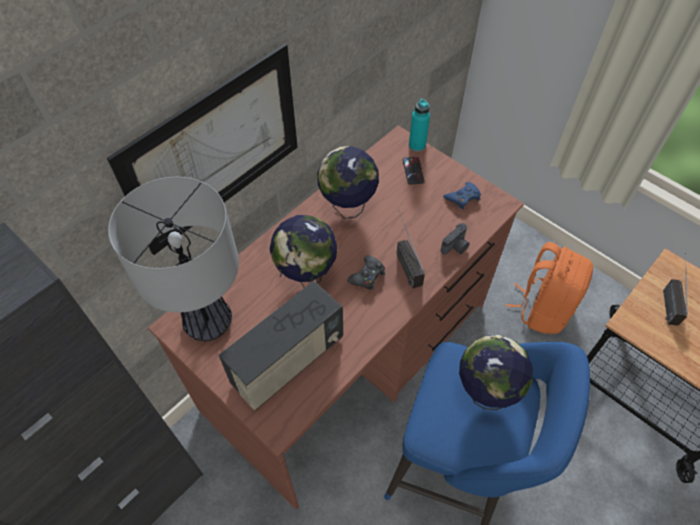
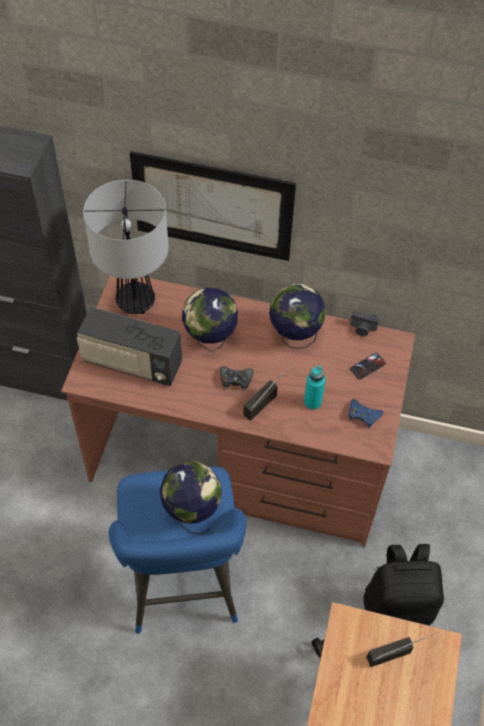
camera: 60 degrees right, 0 degrees up
(417, 145) = (400, 357): turquoise bottle -> turquoise bottle (312, 402)
(455, 247) = (305, 430): camera -> camera (362, 329)
(542, 308) = (398, 605): orange backpack -> black backpack

